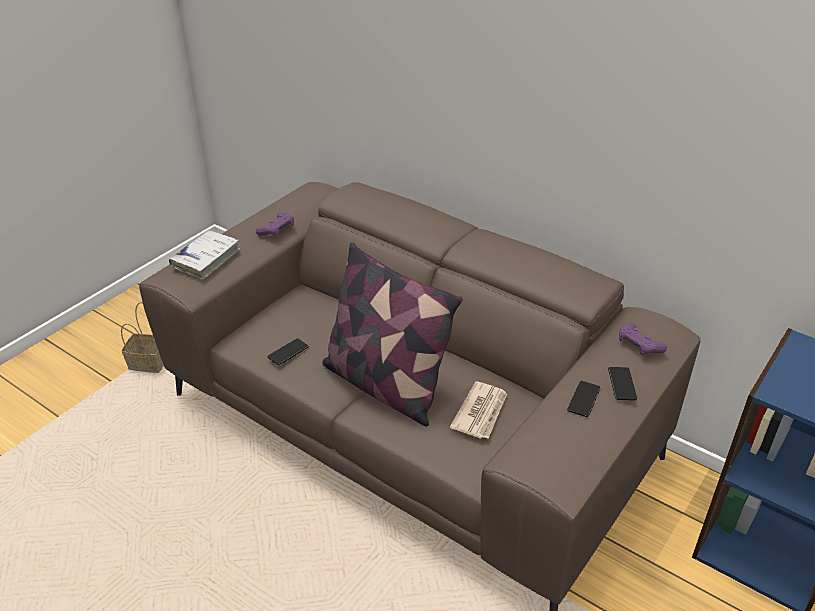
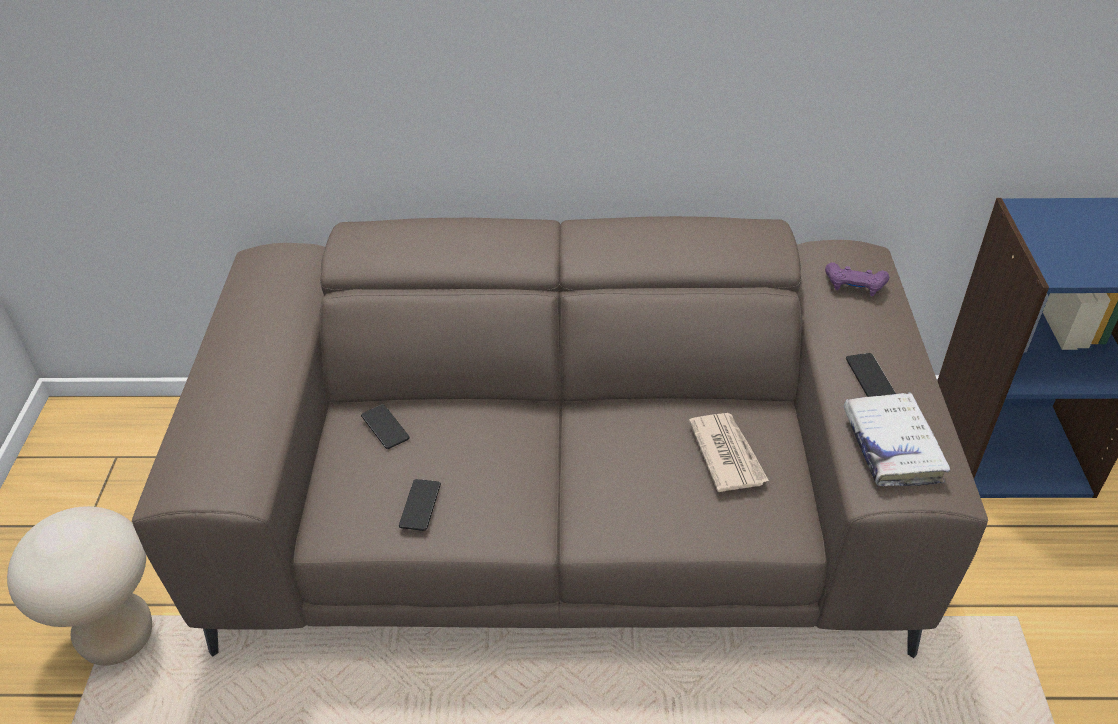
camera: 35 degrees left, 5 degrees up
(147, 364) = (118, 638): basket -> beige stool
(206, 259) = (216, 431): white book -> white book (891, 447)
(277, 230) = (277, 339): purple game controller -> none
(384, 385) = (583, 481): pillow -> none
(622, 384) = (885, 339): phone -> phone (385, 427)

